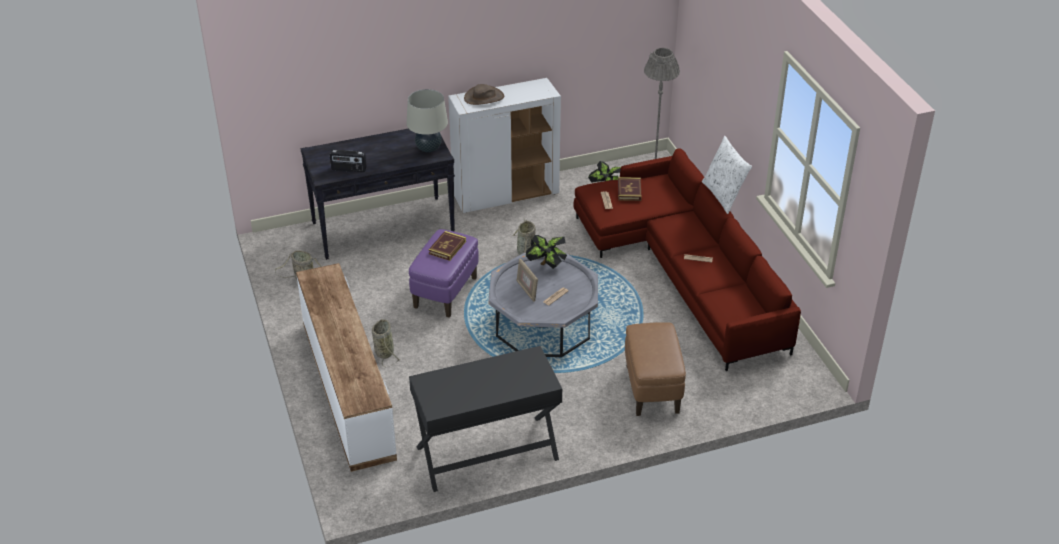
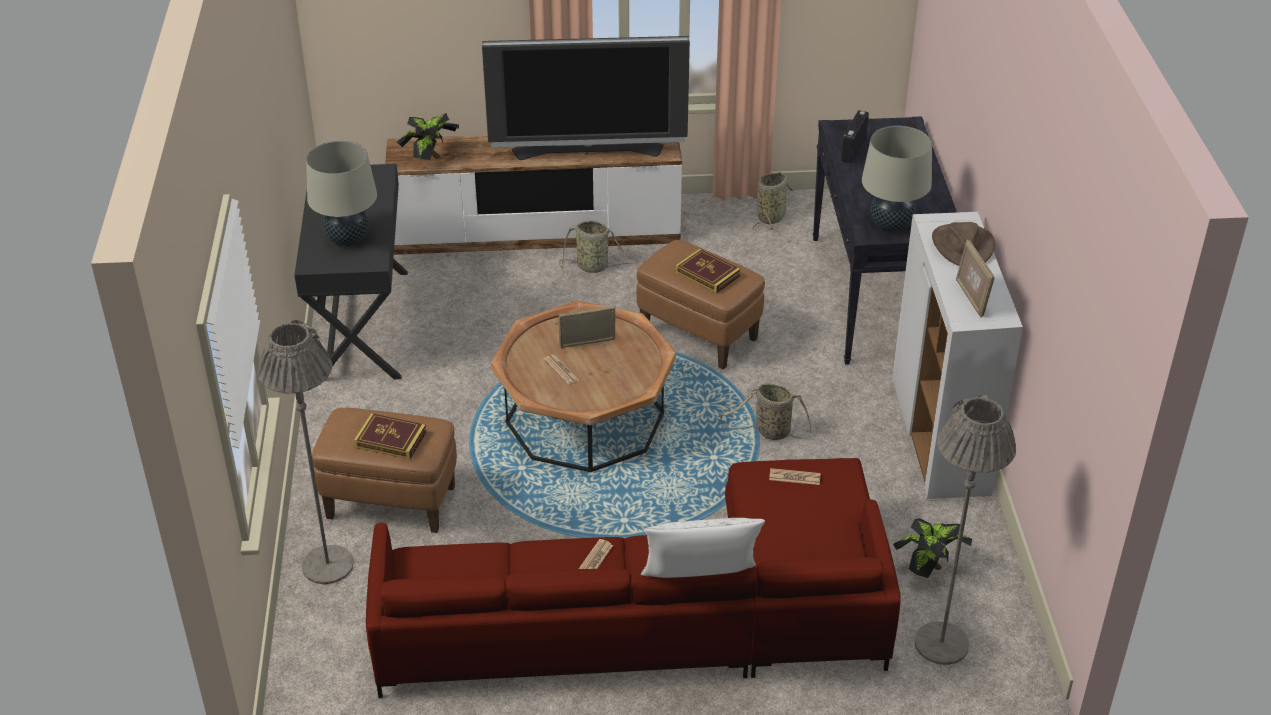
camera: 105 degrees right, 0 degrees up
(337, 307) = (588, 151): none -> television
(445, 292) = (699, 335): purple ottoman -> brown ottoman
(512, 374) = (348, 239): none -> beige table lamp
(530, 92) = (971, 298): none -> picture frame
(543, 325) = (585, 418): grey coffee table -> brown coffee table
(546, 266) = (639, 374): potted plant -> potted plant (430, 159)
(629, 191) = (817, 513): book -> book (390, 439)
(714, 401) = (327, 565): none -> grey floor lamp

